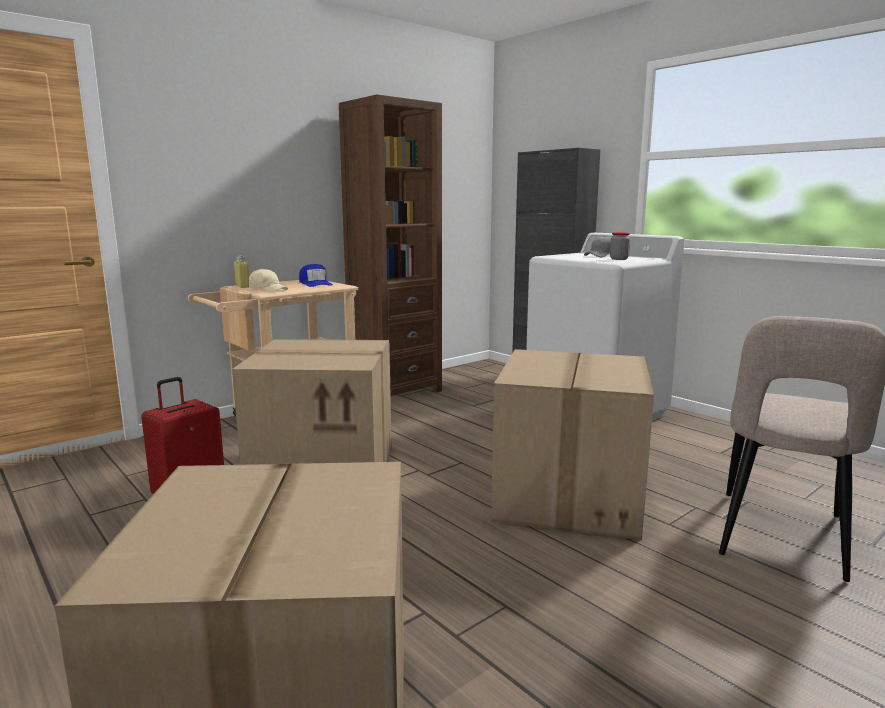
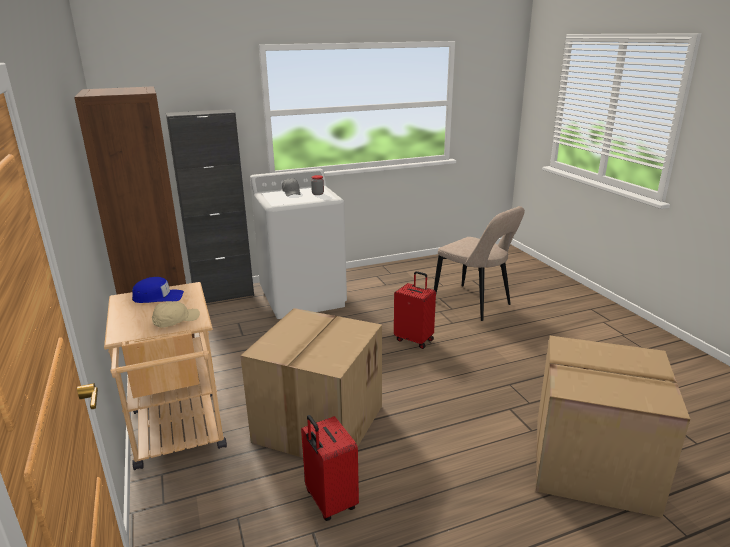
camera: 70 degrees left, 10 degrees up
(242, 286) = (125, 333): yellow bottle -> none
(570, 498) = (414, 339): cardboard box -> red suitcase

